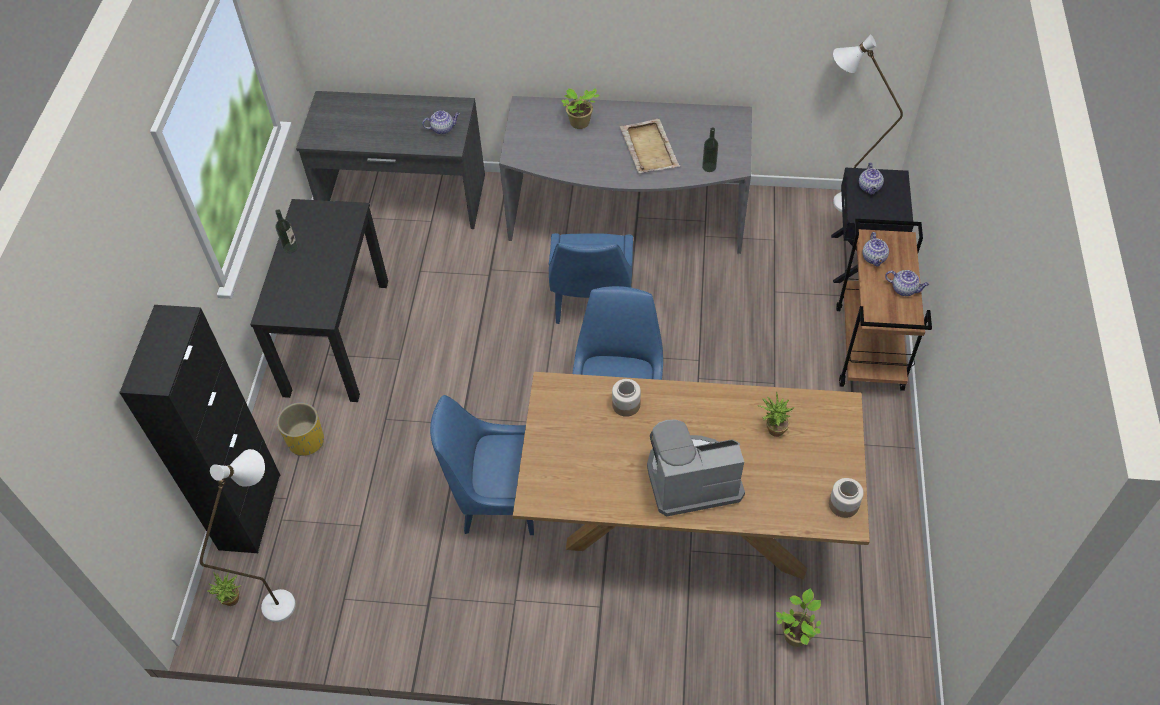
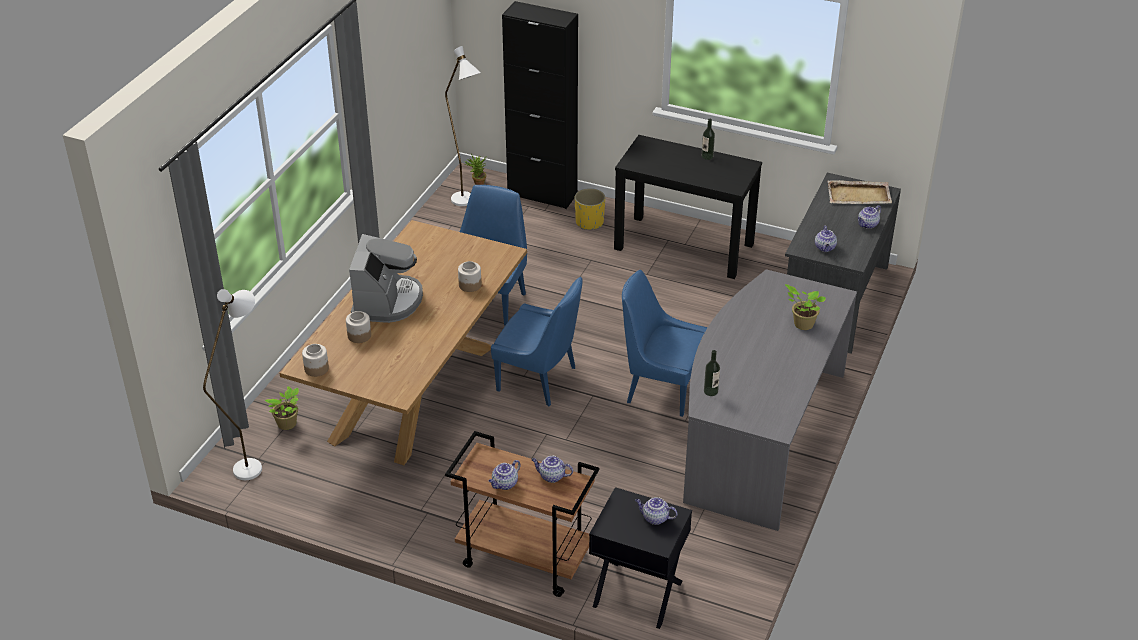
camera: 105 degrees right, 15 degrees down
(391, 105) = (867, 225): none -> teapot
(649, 148) = (752, 359): beige tray -> beige tray (859, 195)
(766, 484) = (359, 335): none -> jar
(772, 429) = (403, 351): potted plant -> none
(836, 202) = (729, 601): white floor lamp -> white floor lamp (254, 463)

